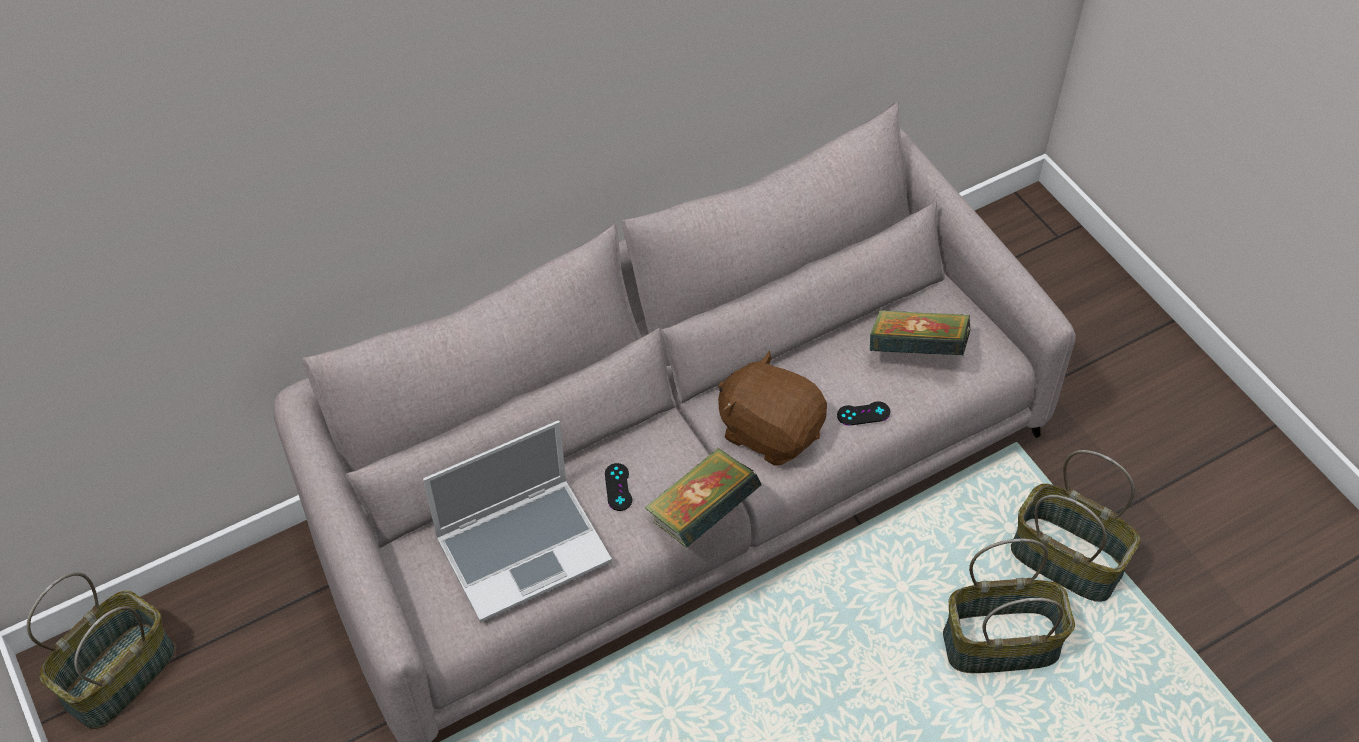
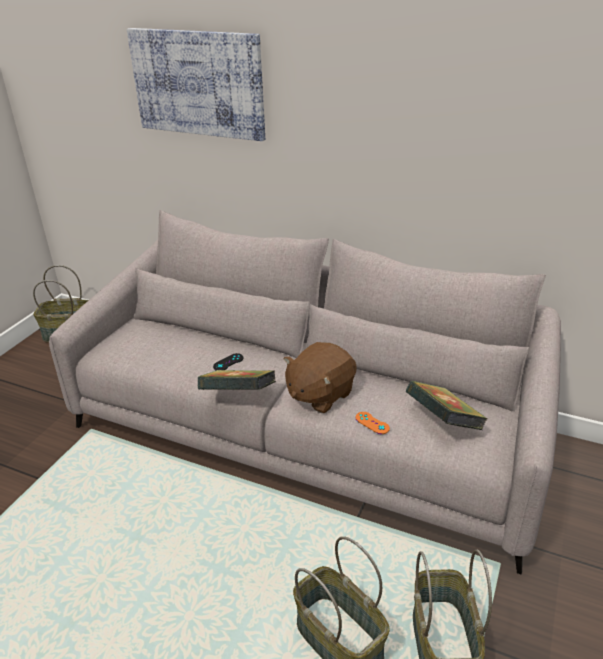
camera: 55 degrees right, 20 degrees down
(319, 128) = (198, 83): none -> picture
(524, 548) = (164, 352): laptop -> none
(770, 430) = (319, 394): brown plush toy -> brown plush toy turned 135 degrees counterclockwise
(863, 414) = (372, 423): black game controller -> orange game controller

